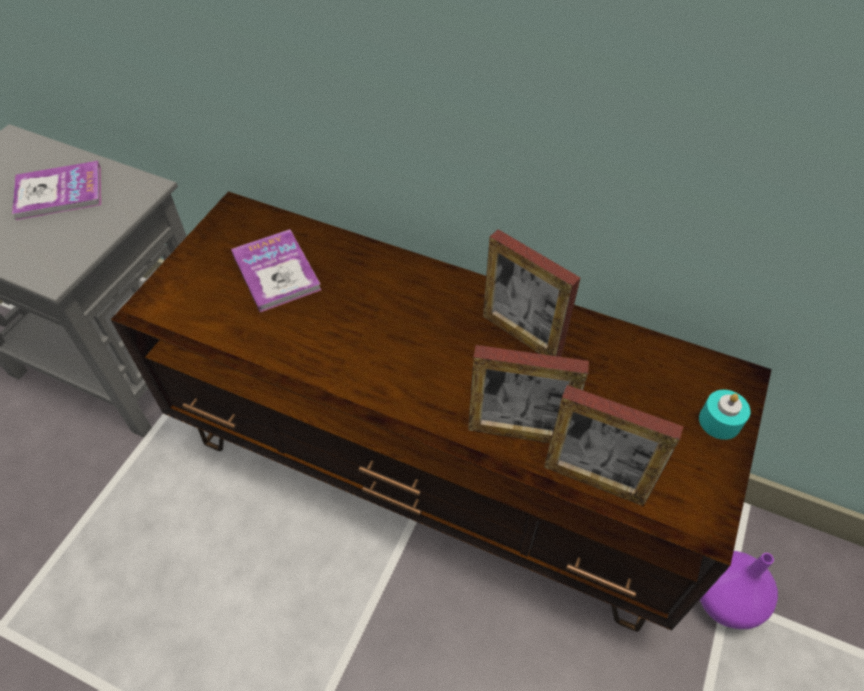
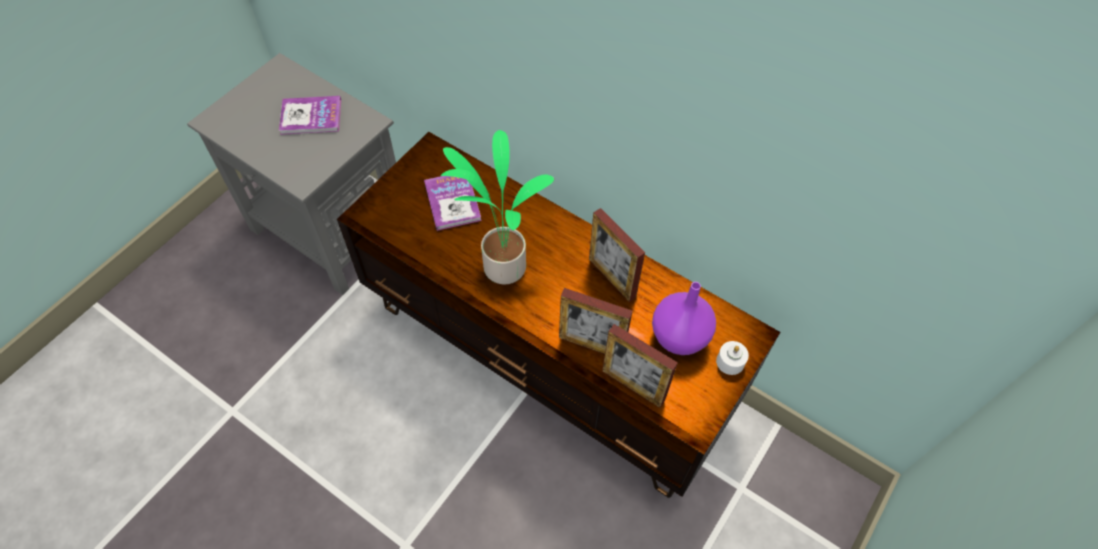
camera: 10 degrees right, 5 degrees up
(363, 344) = (502, 265): none -> potted plant
(719, 421) = (730, 362): turquoise candle -> white candle
(723, 600) = (738, 488): purple vase -> purple vase (678, 336)

